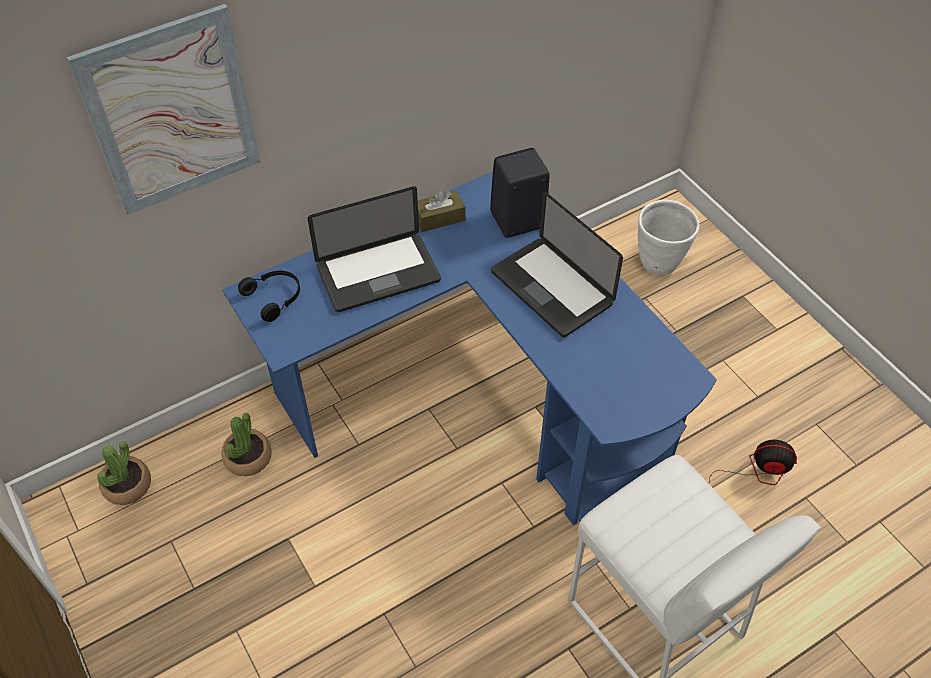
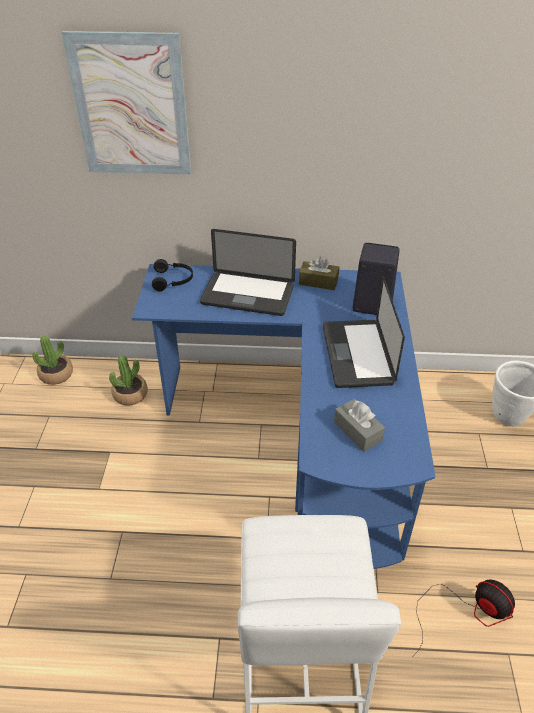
camera: 35 degrees right, 10 degrees down
(620, 373) = (357, 431): none -> grey tissue box

